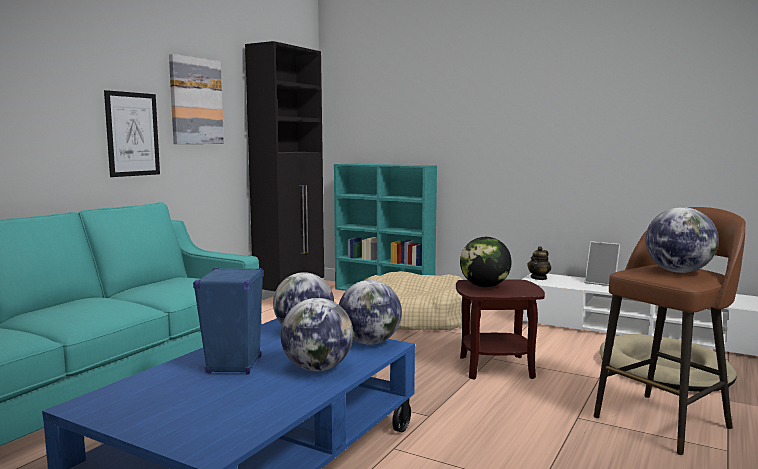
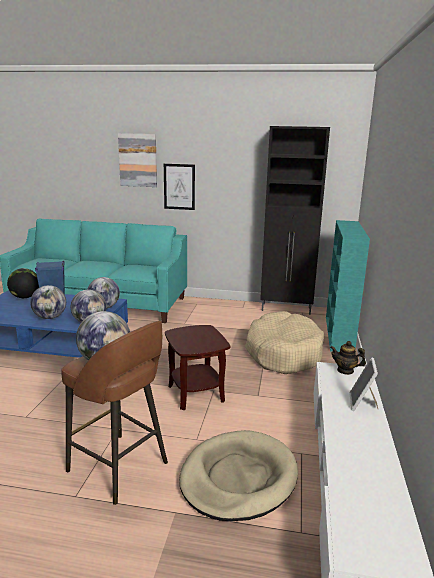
camera: 70 degrees right, 10 degrees up
(196, 101) = (225, 168): picture -> picture (138, 160)
(484, 286) = (195, 333): globe -> globe (25, 297)

